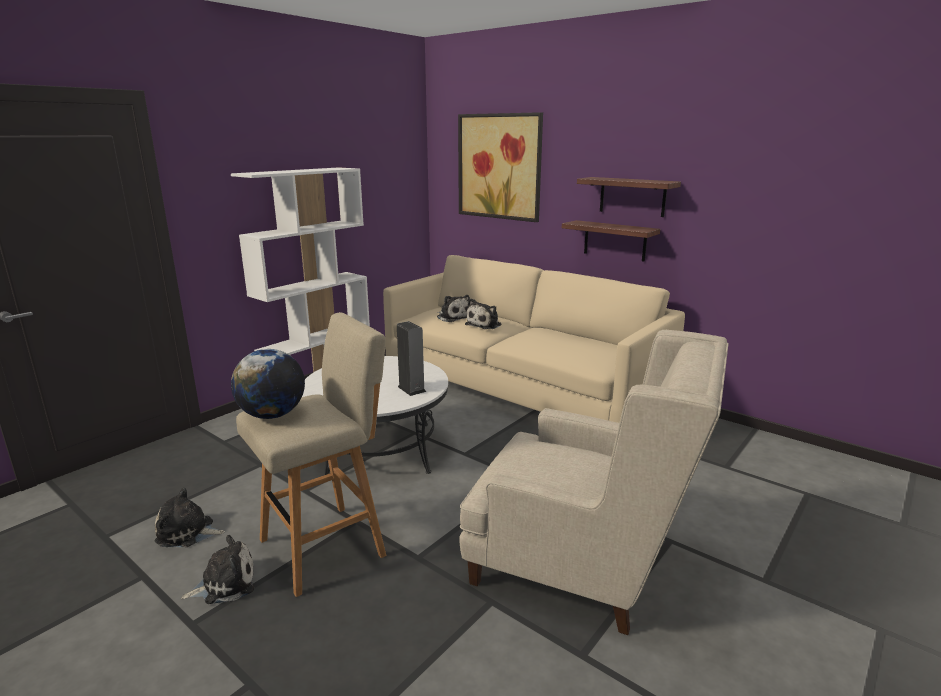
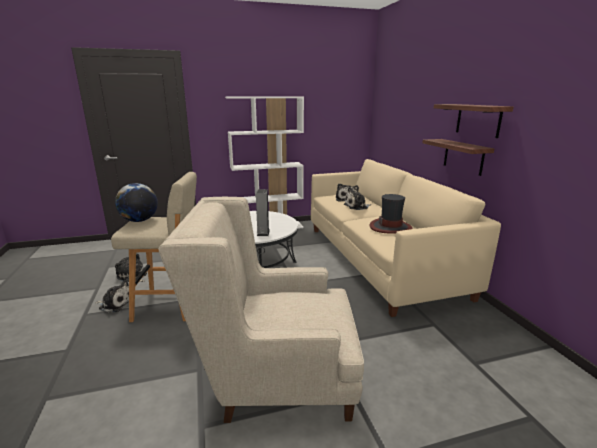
camera: 35 degrees right, 0 degrees up
(499, 167) = (404, 98): picture -> none
(562, 342) = (390, 227): none -> hat
(584, 564) = (275, 376): beige armchair -> beige armchair turned 120 degrees clockwise

